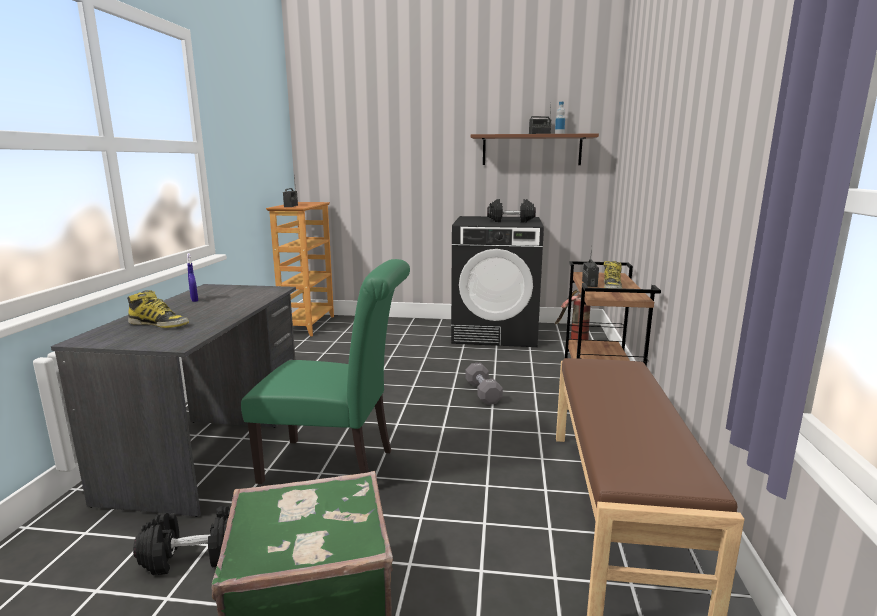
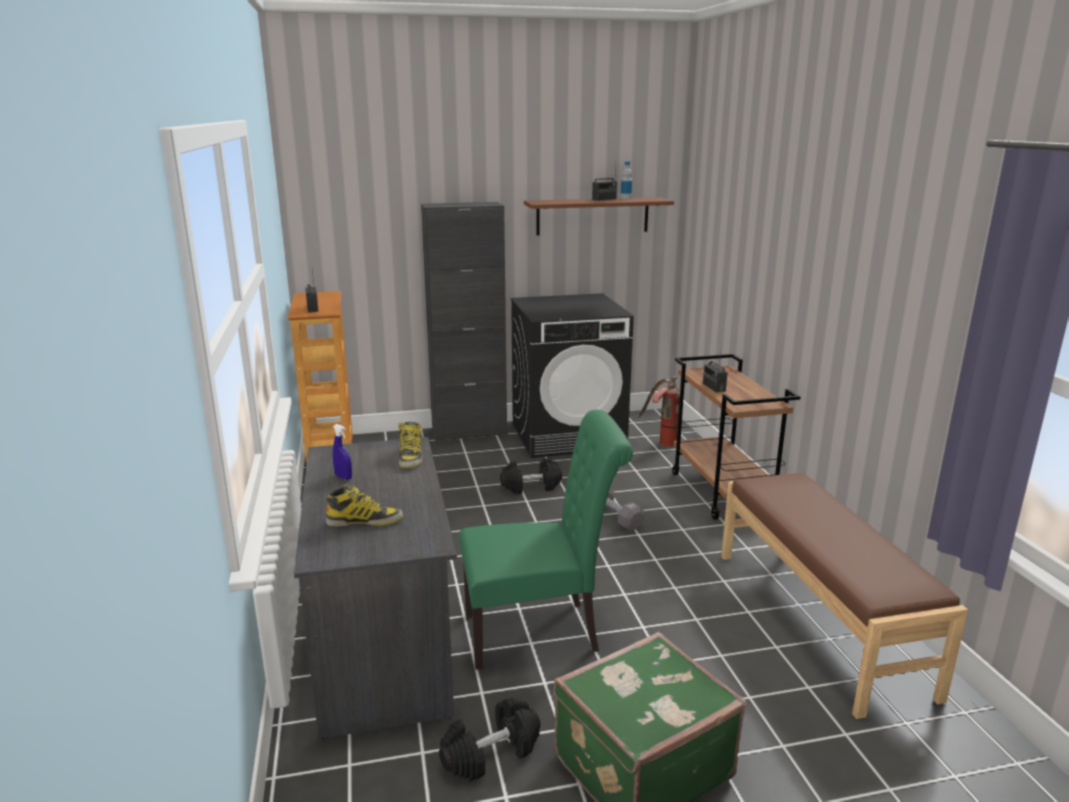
camera: 20 degrees left, 5 degrees up
(419, 322) = (469, 432): none -> black cabinet
(510, 221) = (585, 307): black dumbbell -> black dumbbell (531, 487)
(611, 287) = (738, 390): boot -> boot (410, 457)

